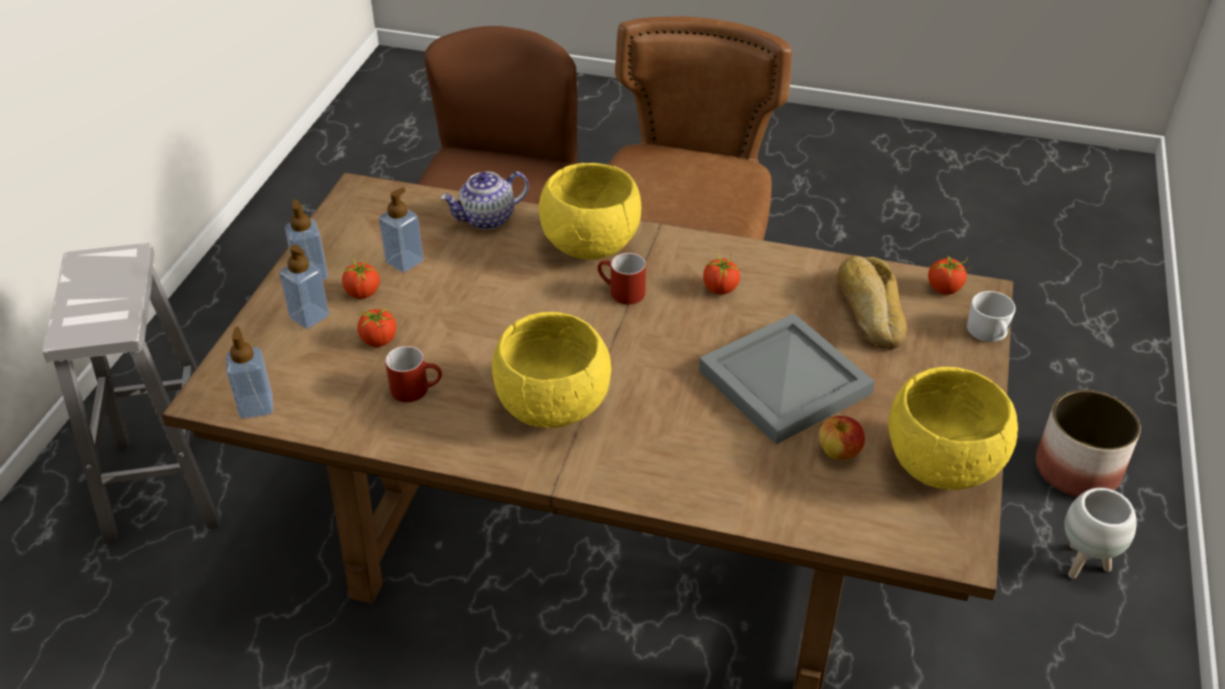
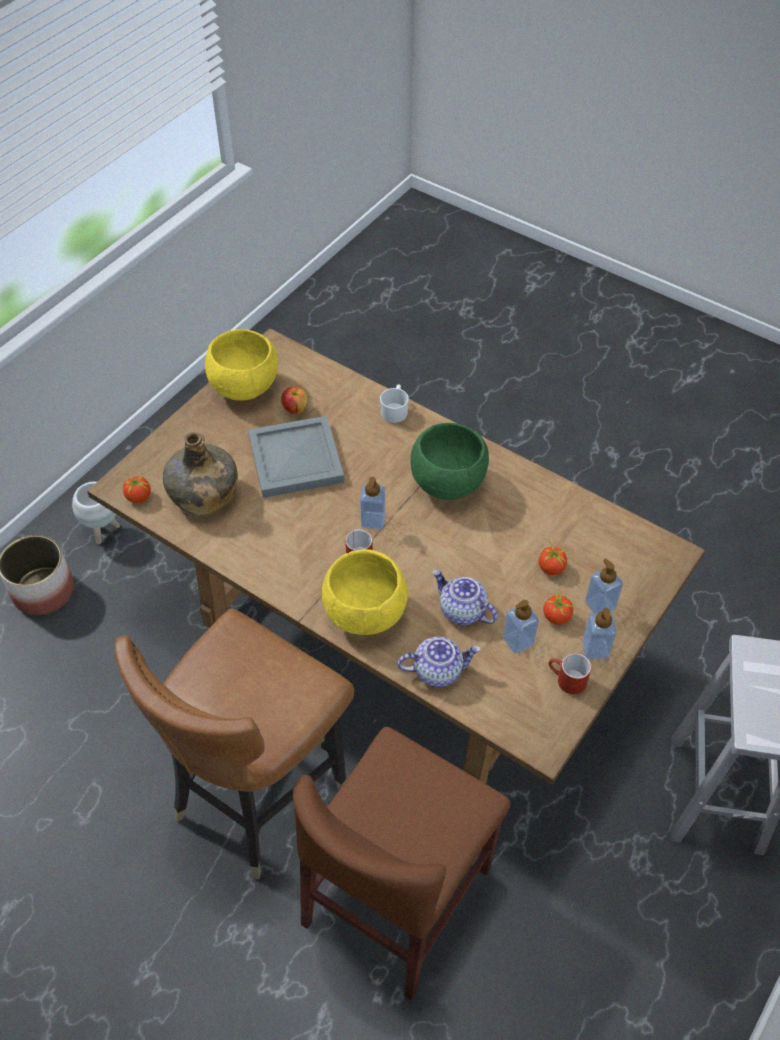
camera: 160 degrees left, 10 degrees up
(256, 406) = (641, 537): soap dispenser -> soap dispenser (373, 520)
(417, 389) = (532, 520): red mug -> red mug (566, 680)
(479, 273) = (462, 611): none -> teapot
(551, 406) = (448, 484): yellow bowl -> green bowl
(720, 289) = (291, 542): tomato -> none
(869, 310) = (203, 495): bread -> green bottle
(989, 333) = (142, 456): white mug -> white mug (395, 410)

